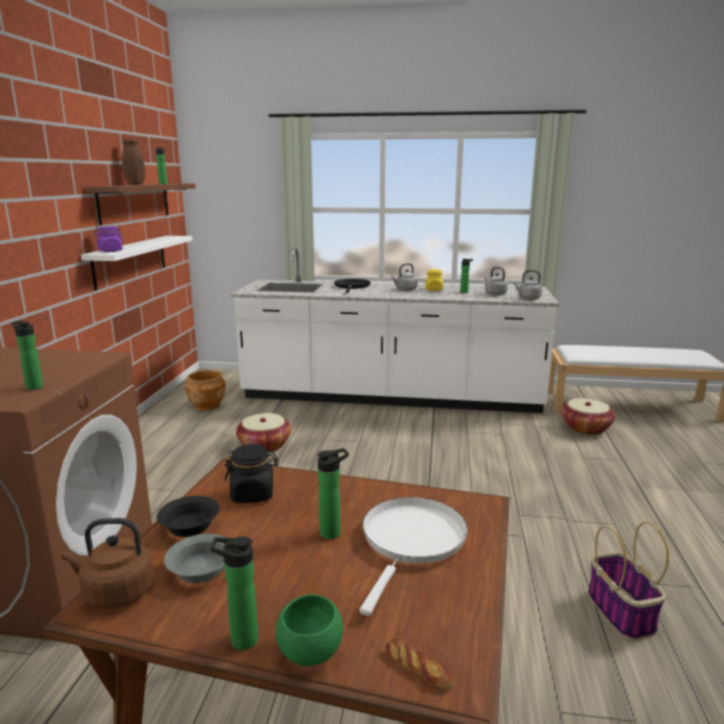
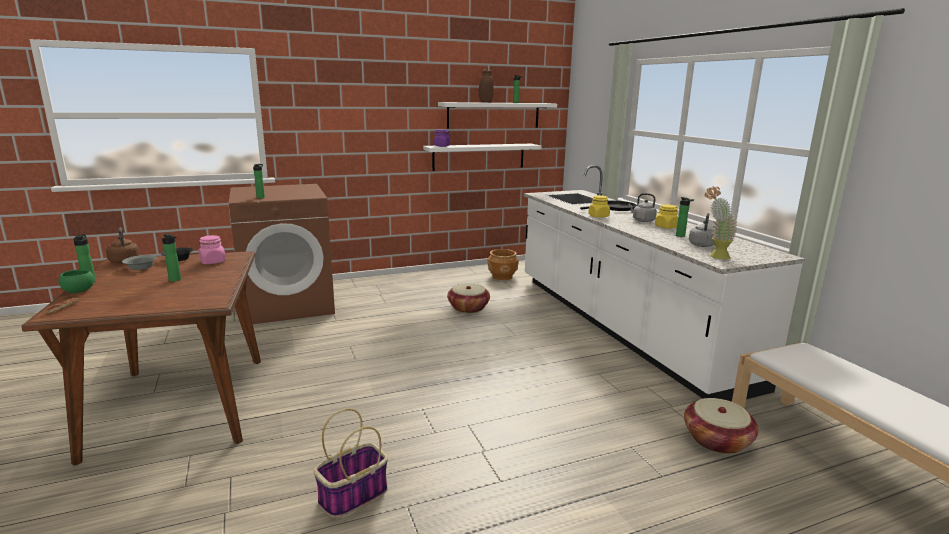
camera: 60 degrees right, 0 degrees up
(134, 202) = (493, 115): brown shelf -> white shelf
(253, 494) = (213, 262): black jar -> pink jar
(373, 295) = (598, 216): none -> yellow jar
(411, 541) = (169, 294): white frying pan -> none
(527, 298) = (714, 256): grey kettle -> potted plant

